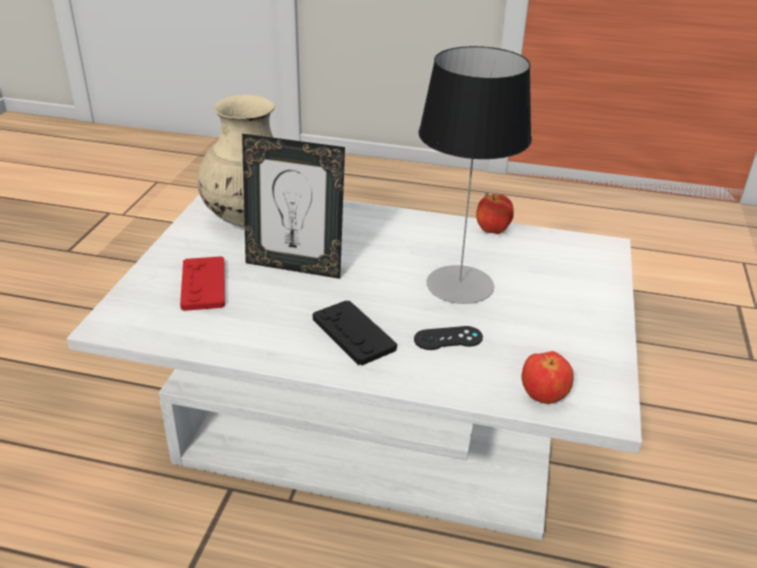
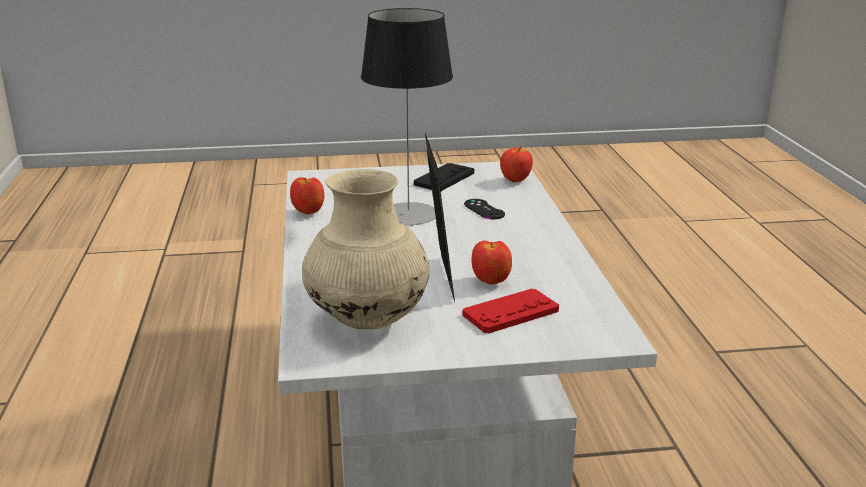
camera: 110 degrees left, 10 degrees down
(266, 291) = (491, 282): none -> apple
(353, 333) = (512, 238): black game controller -> black game controller (444, 179)

